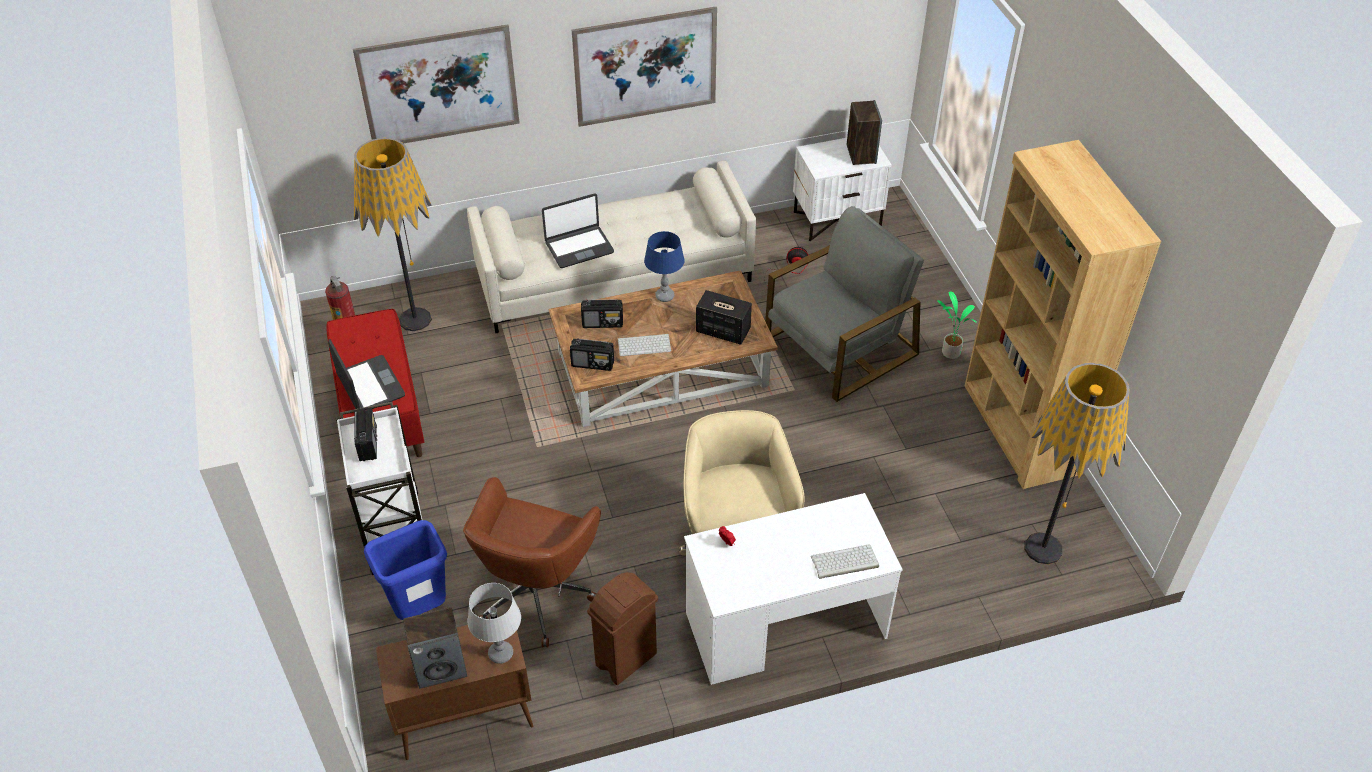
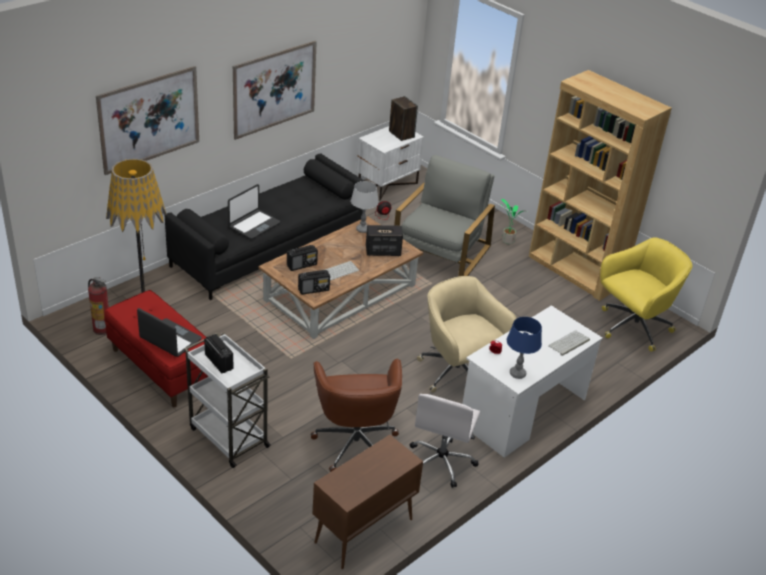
camera: 30 degrees left, 10 degrees down
(421, 609) = (283, 477): blue trash can -> none
(441, 668) = (368, 479): speaker -> none
(500, 654) = (400, 458): grey table lamp -> grey table lamp (362, 229)
(615, 276) = (268, 247): beige sofa -> black sofa
(625, 659) = (441, 461): brown trash can -> white office chair
(665, 296) = (331, 241): blue table lamp -> blue table lamp (517, 374)
(1043, 548) = (632, 327): floor lamp -> yellow office chair

